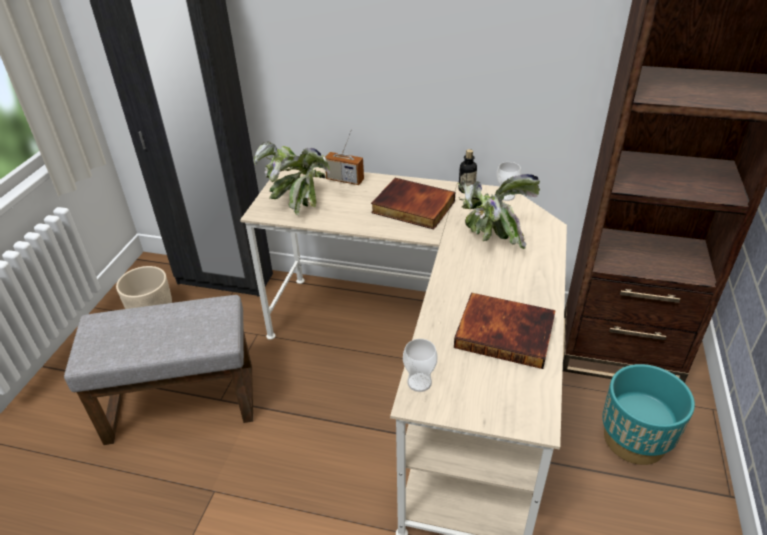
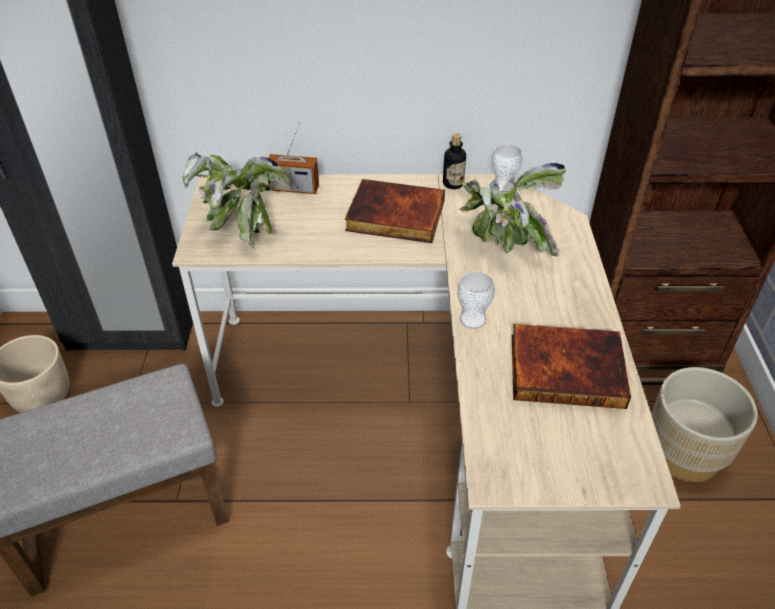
camera: 15 degrees left, 5 degrees up
(419, 382) = (489, 454): cup -> cup (472, 319)
(634, 439) = (684, 453): turquoise planter -> beige planter

